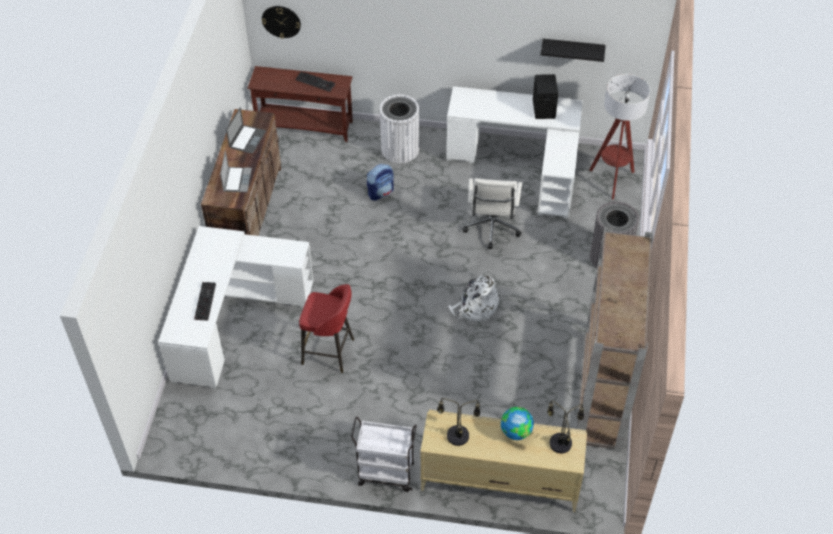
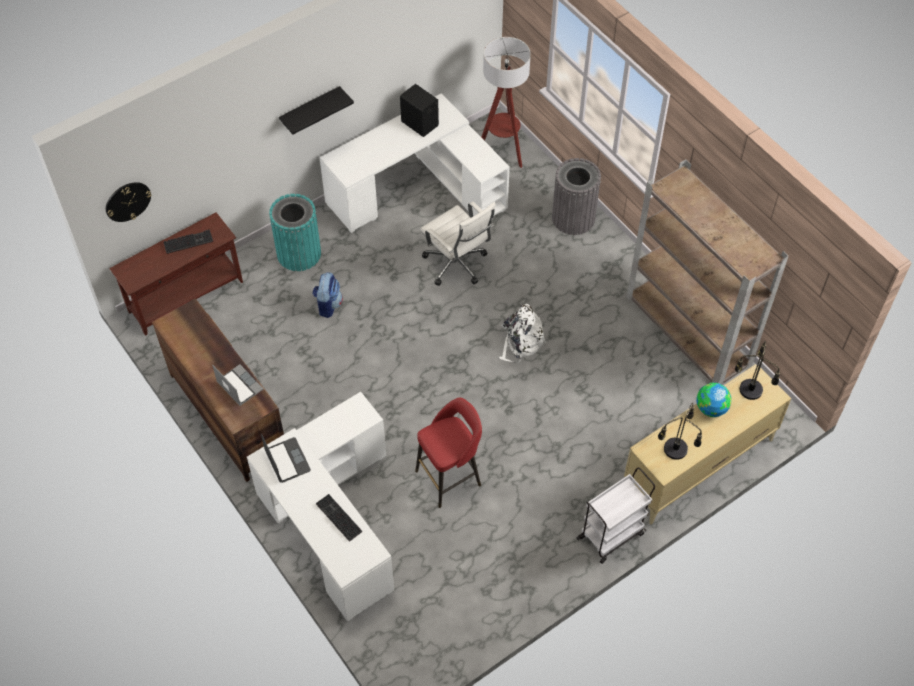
camera: 45 degrees left, 5 degrees up
(247, 139) = (201, 341): laptop -> laptop (287, 460)
(400, 149) = (299, 253): white trash can -> turquoise trash can
(573, 49) = (423, 49): black shelf -> black shelf (310, 109)

